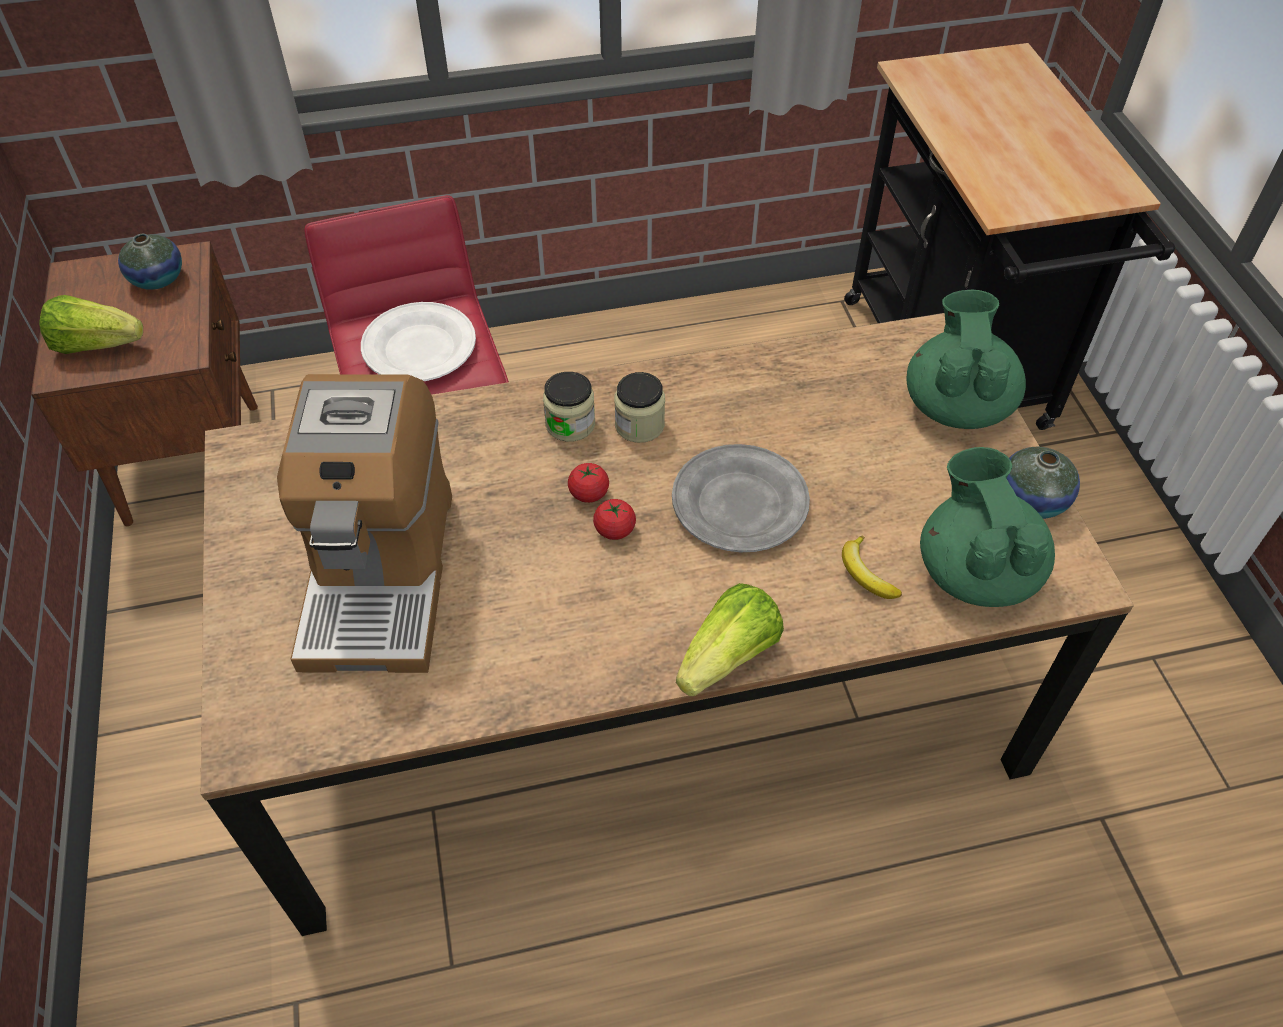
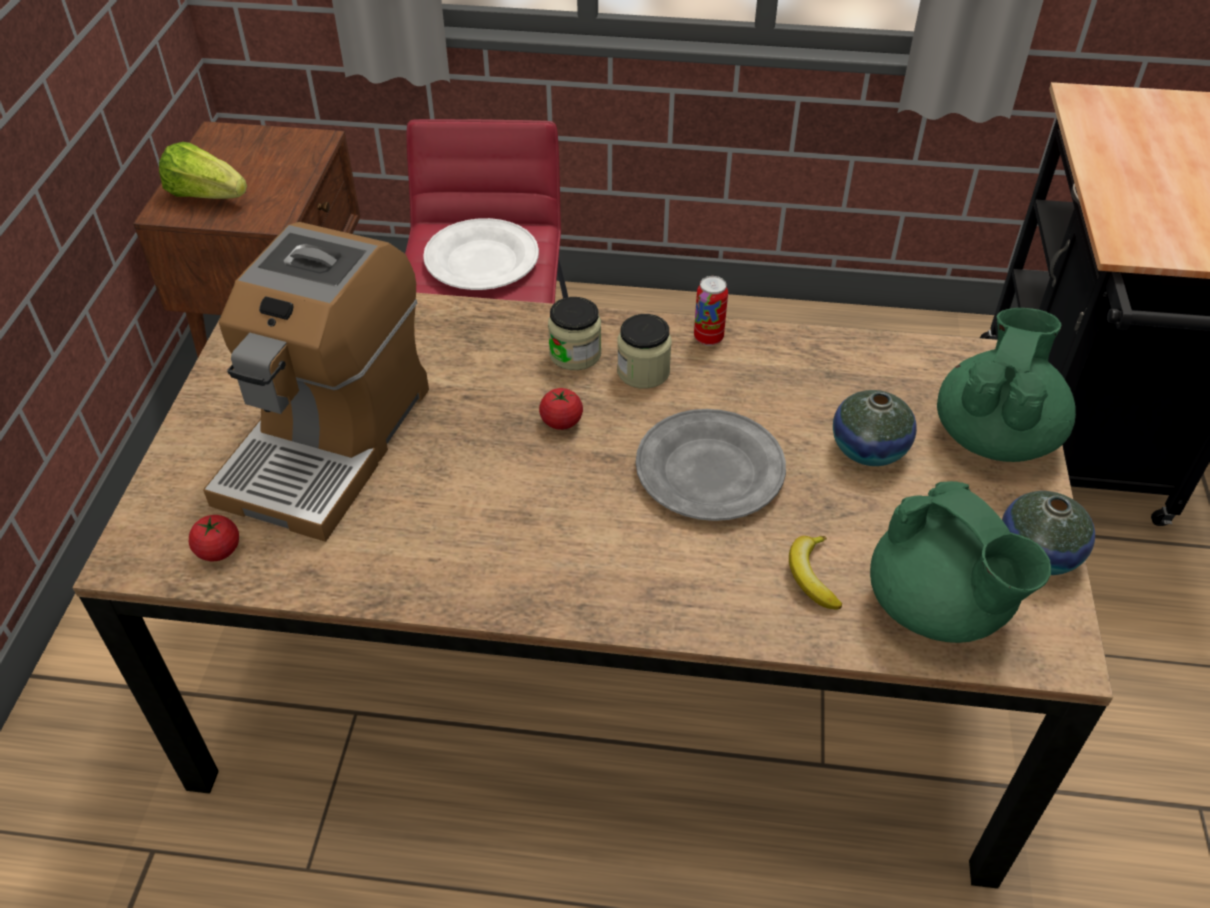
camera: 20 degrees right, 5 degrees down
(158, 279) = (284, 153): vase -> vase (869, 449)
(614, 530) = (570, 462): tomato -> tomato (218, 550)
(682, 377) = (708, 338): none -> can
(729, 657) = (625, 615): lettuce -> none
(975, 571) = (938, 607): green teapot -> green teapot turned 135 degrees clockwise

